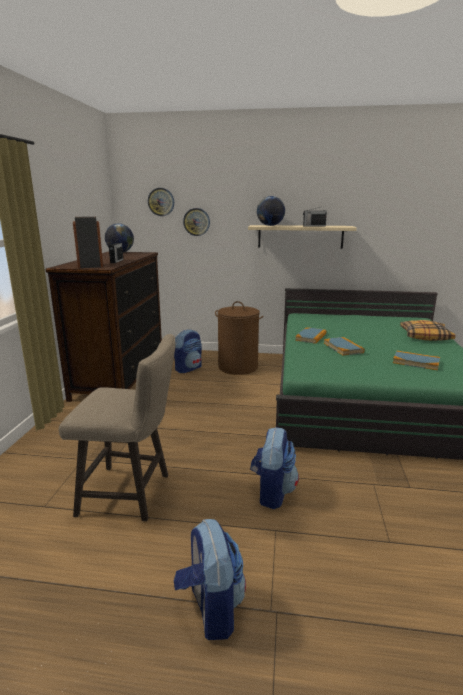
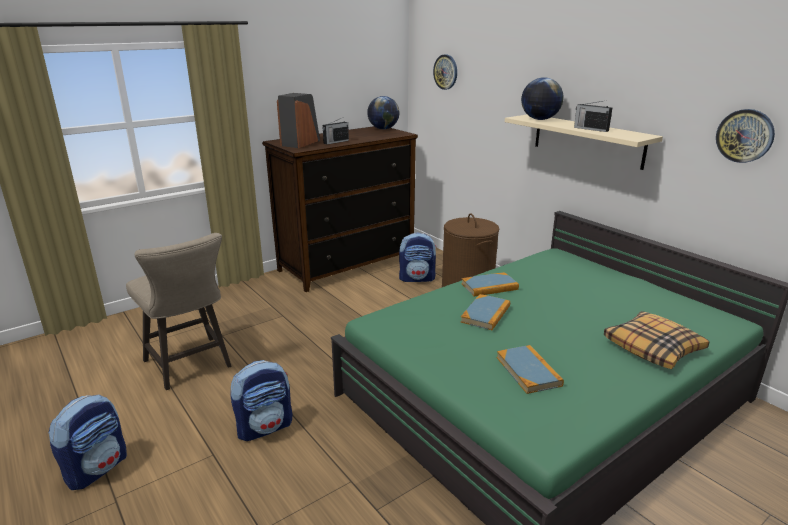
camera: 45 degrees right, 5 degrees up
(196, 222) = (475, 101): wall clock -> wall clock (745, 136)

